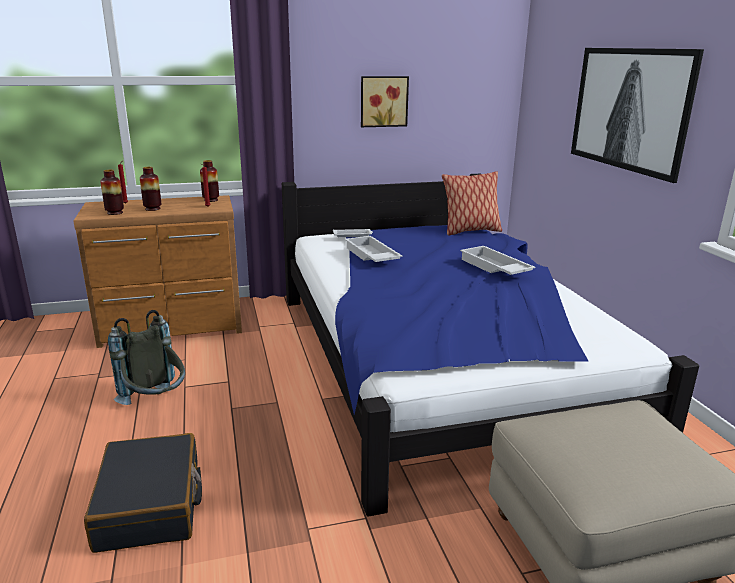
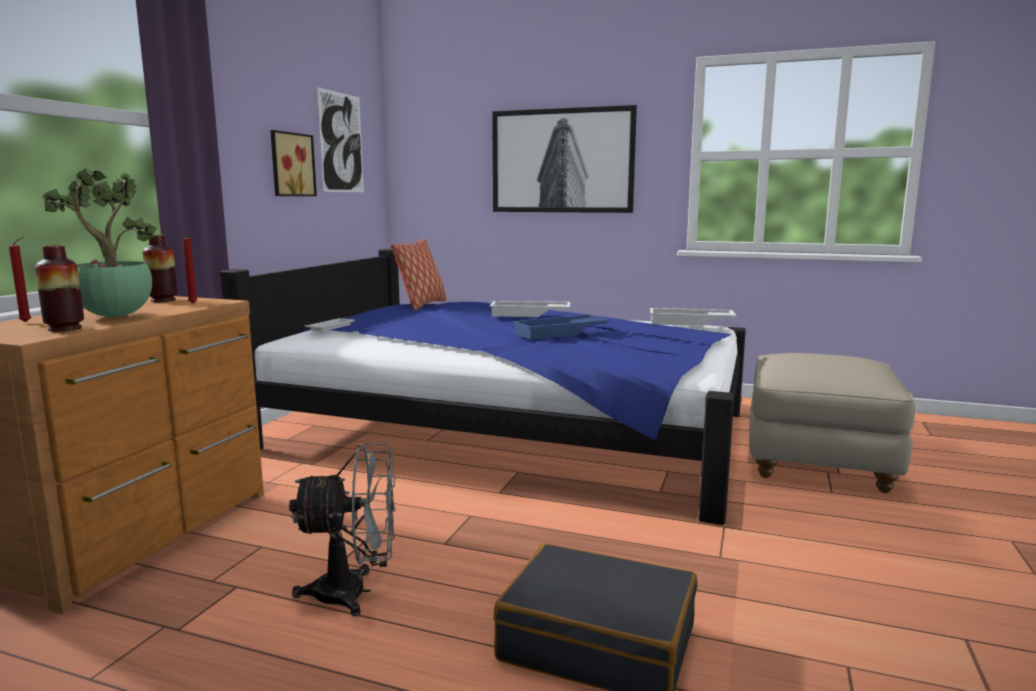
camera: 55 degrees left, 10 degrees down
(152, 209) = (113, 316): vase -> potted plant
(156, 404) = (355, 592): grey backpack -> grey fan
(370, 256) = (412, 332): white tray -> white tray (690, 322)
(441, 295) = (561, 333): none -> blue tray
(451, 78) = (341, 142): none -> picture

